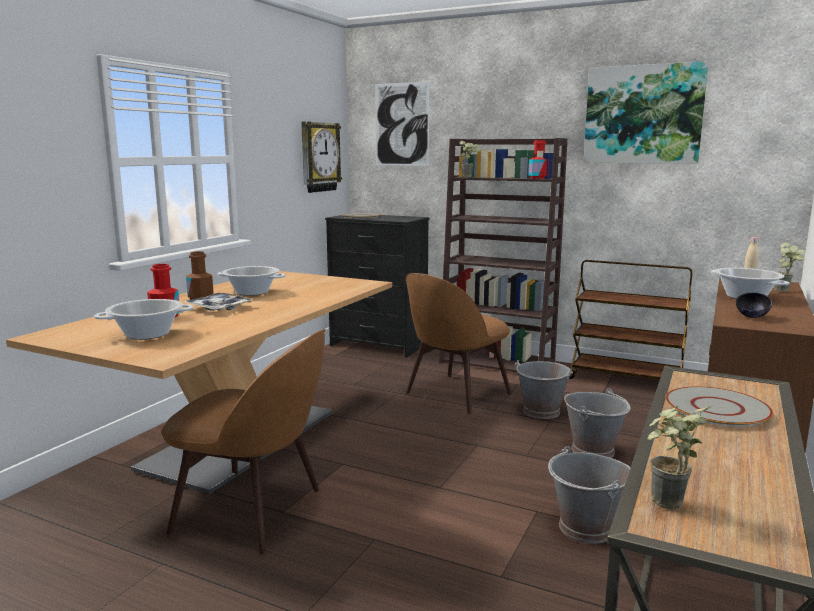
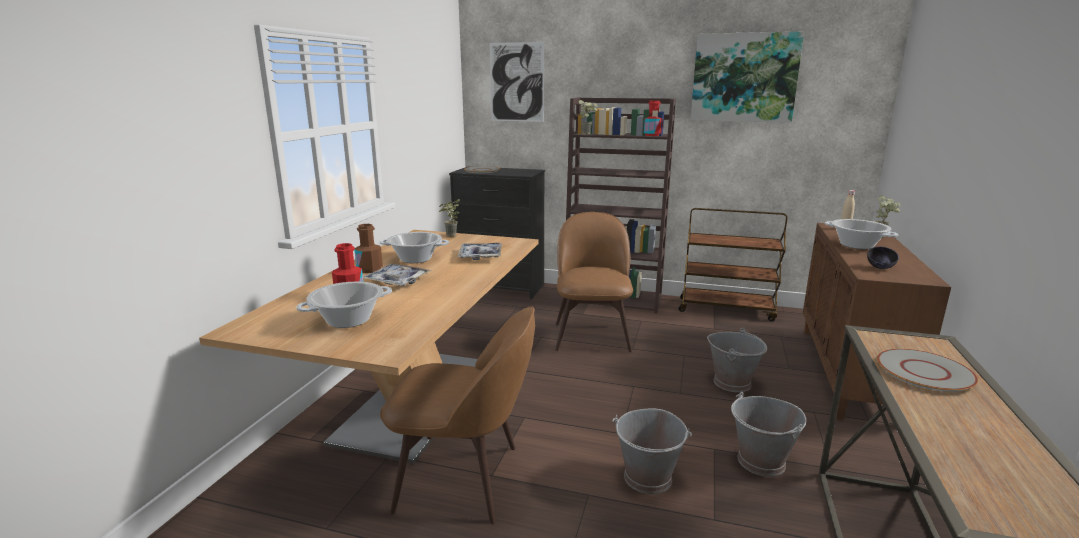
camera: 10 degrees left, 5 degrees up
(319, 157) = (442, 115): wall clock -> none
(319, 292) = (480, 256): none -> tray
(455, 394) = (592, 335): brown chair -> brown chair turned 150 degrees clockwise
(542, 412) = (673, 347): grey bucket -> grey bucket (648, 478)
(666, 507) = (975, 493): potted plant -> potted plant (450, 236)

